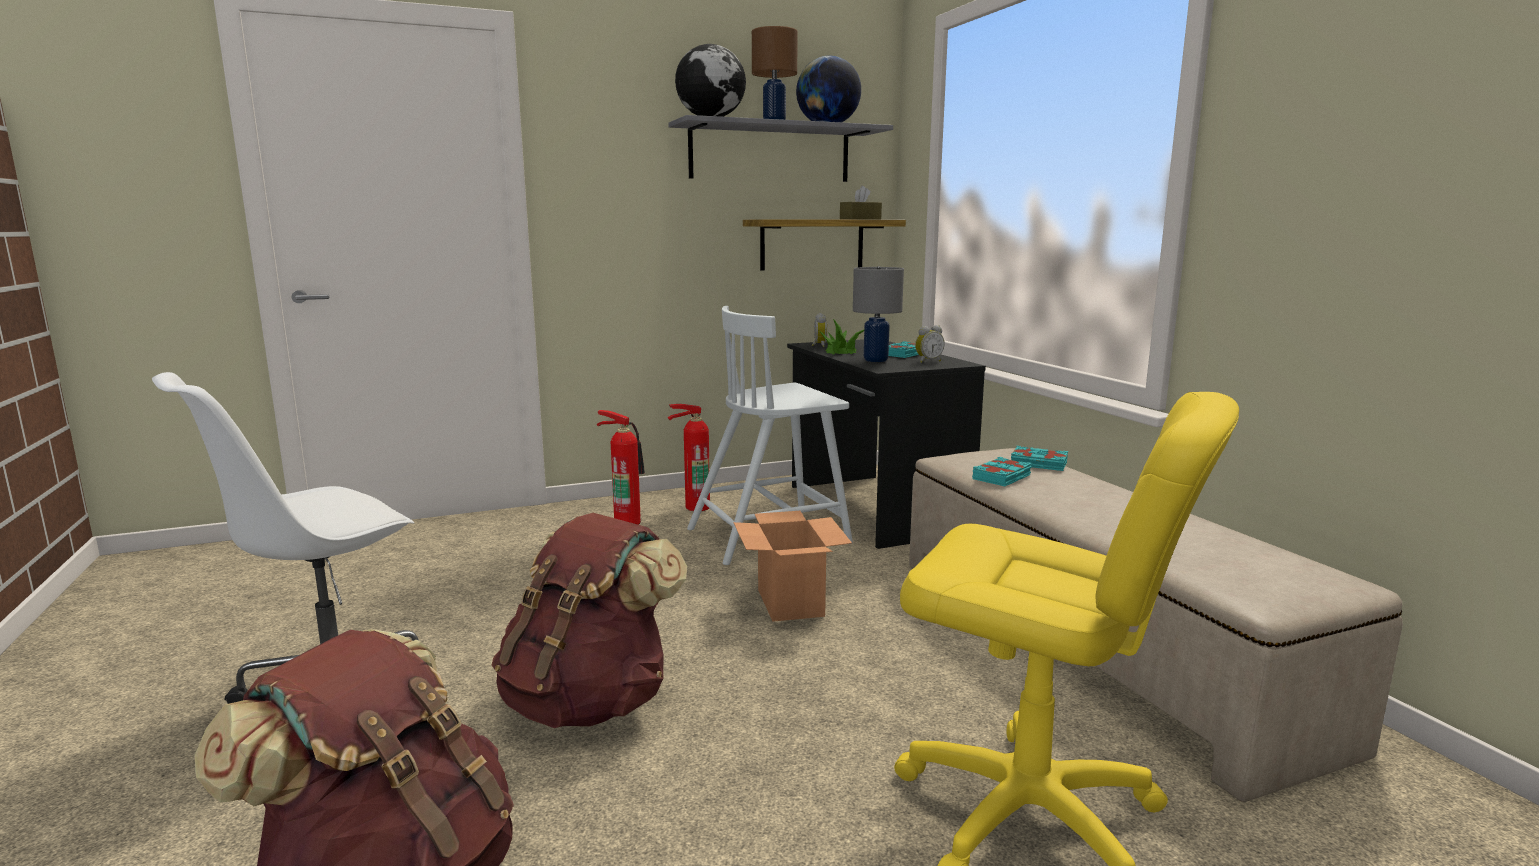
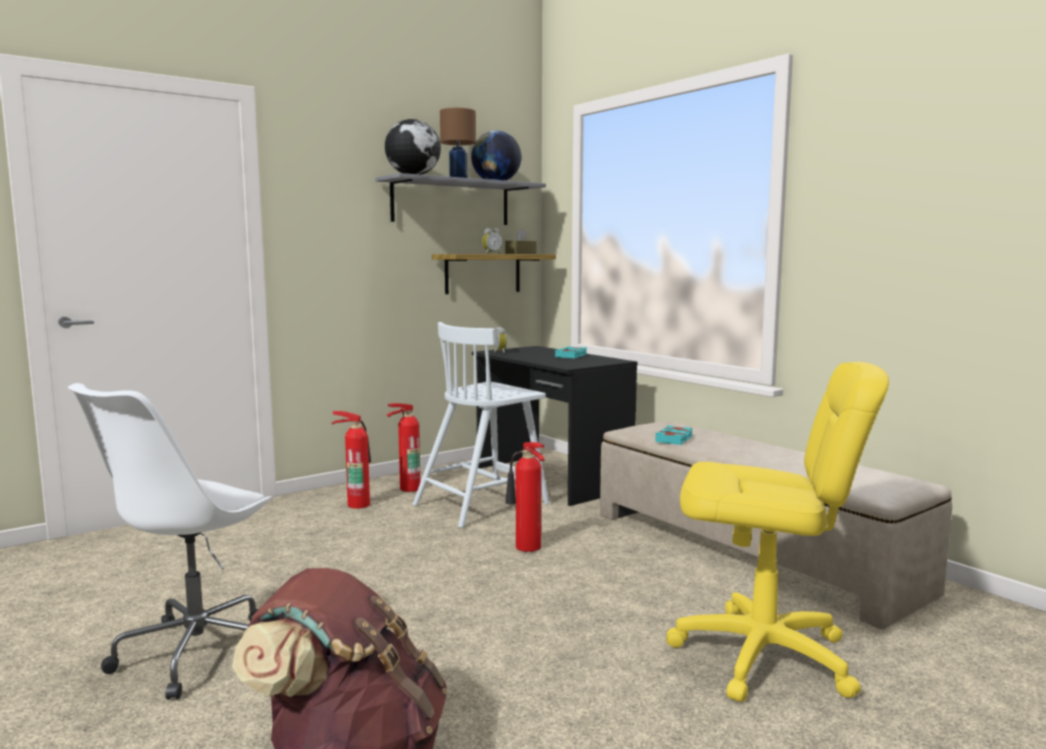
camera: 15 degrees left, 5 degrees down
(590, 701) = (418, 630): brown backpack -> none
(789, 602) = (526, 548): cardboard box -> fire extinguisher
(840, 351) = (521, 355): potted plant -> none
(875, 360) = (555, 361): grey table lamp -> none
(927, 361) = (594, 360): alarm clock -> alarm clock (491, 253)
(1038, 464) = (692, 429): turquoise book -> none

